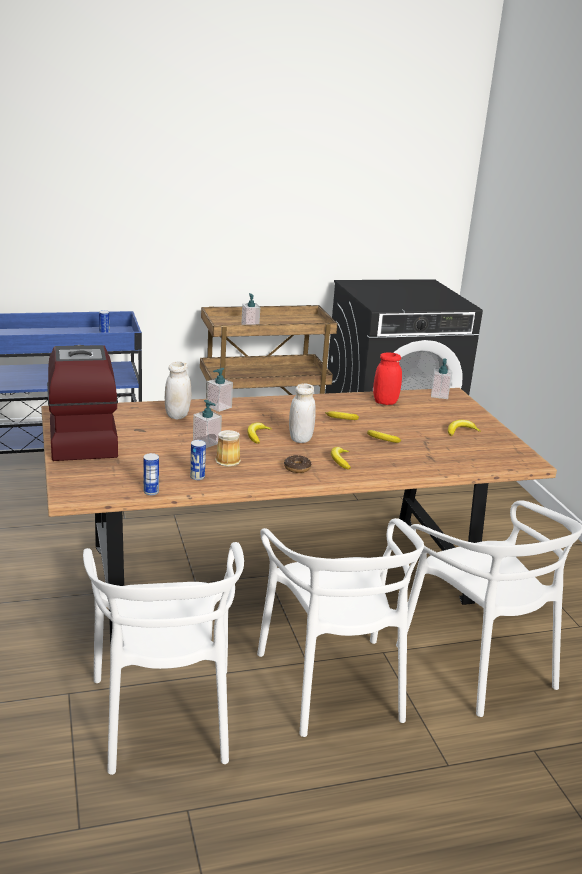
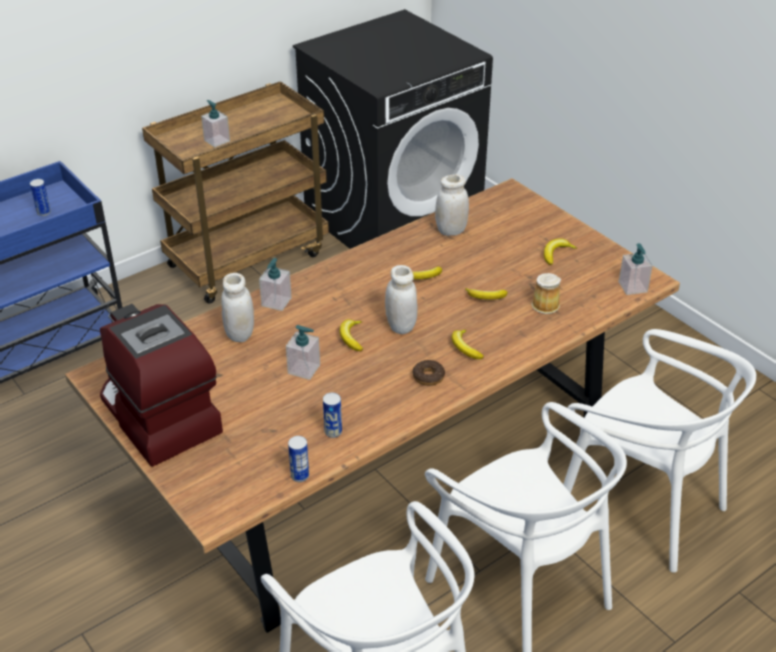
camera: 20 degrees left, 15 degrees up
(229, 460) = (348, 391): mug -> mug (545, 304)
(385, 402) = (451, 231): red jar -> white jar
(439, 395) = (500, 199): soap dispenser -> soap dispenser (632, 287)

